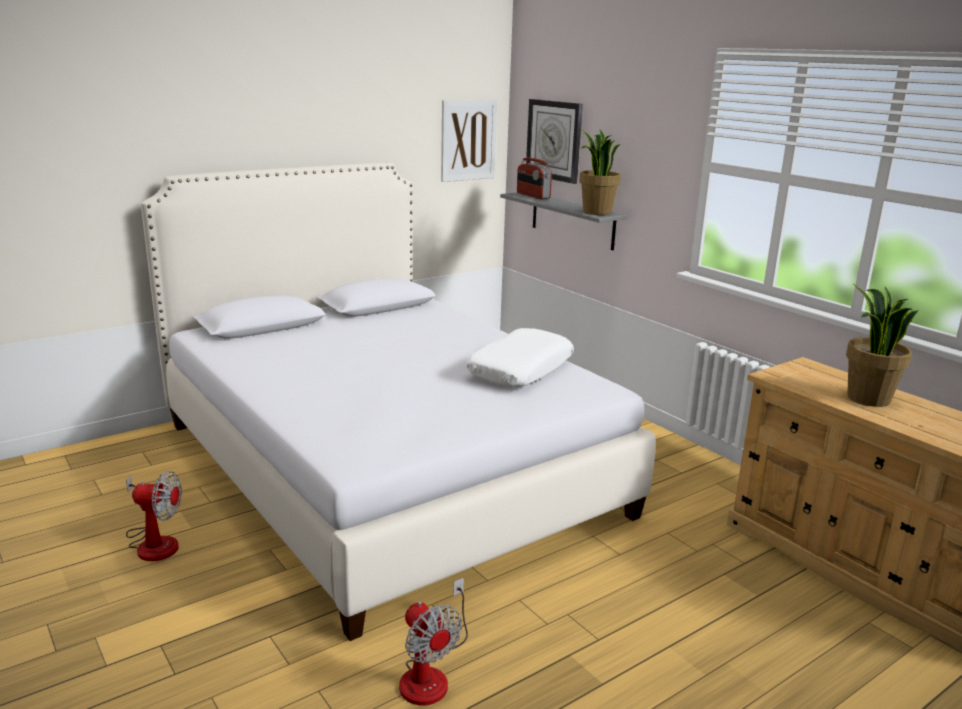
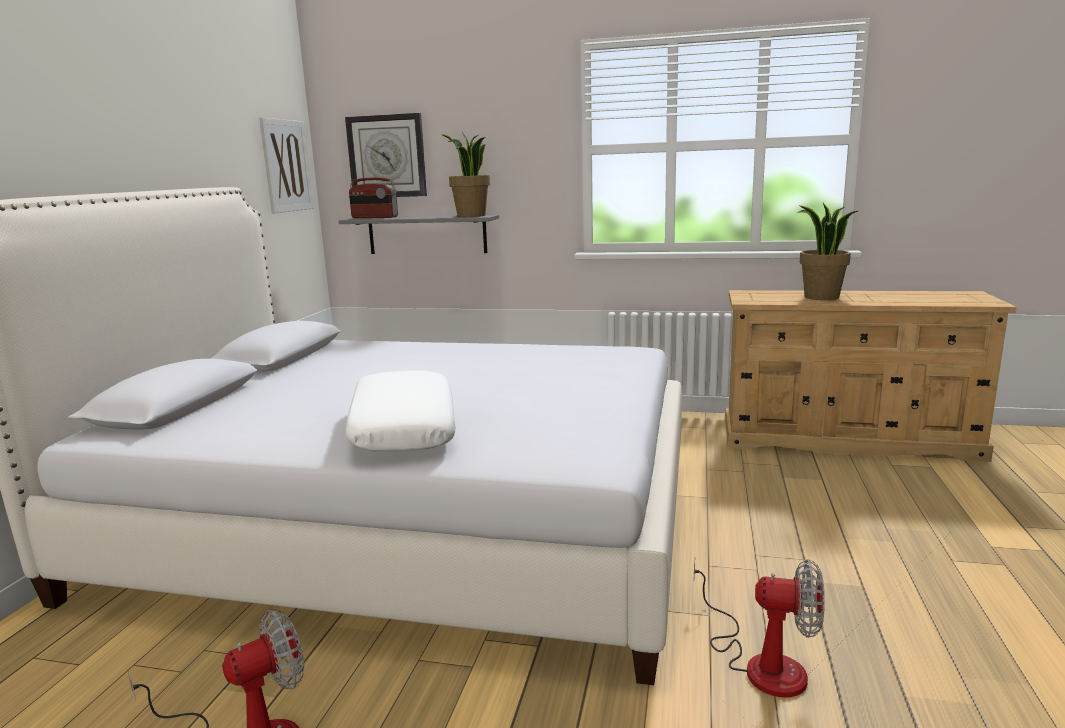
camera: 40 degrees left, 5 degrees down
(520, 369) = (542, 358): white pillow -> white pillow (402, 428)

